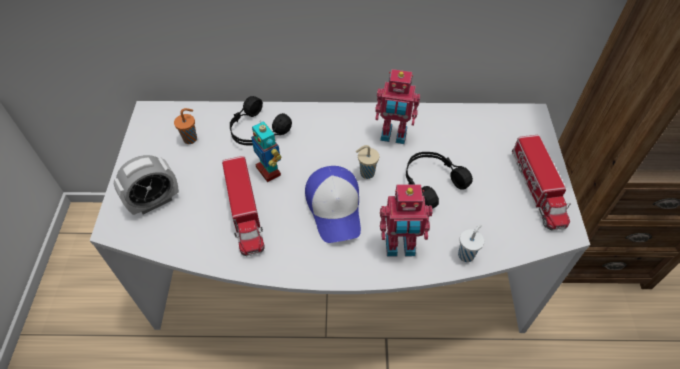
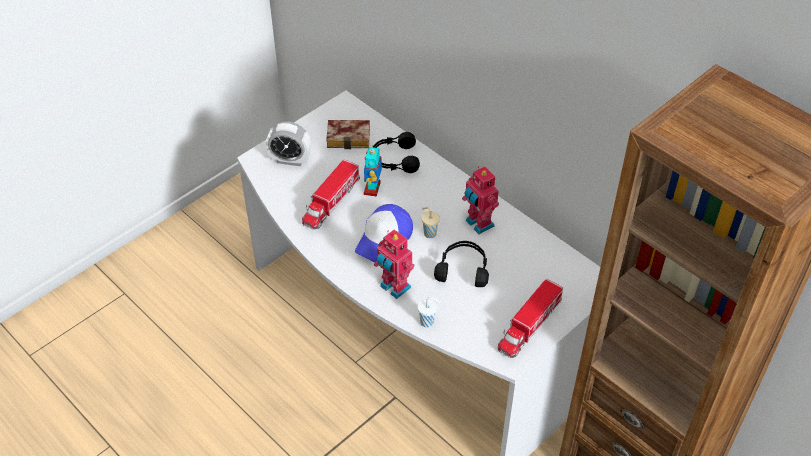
camera: 45 degrees right, 5 degrees down
(191, 138) = (350, 137): orange cup -> book

